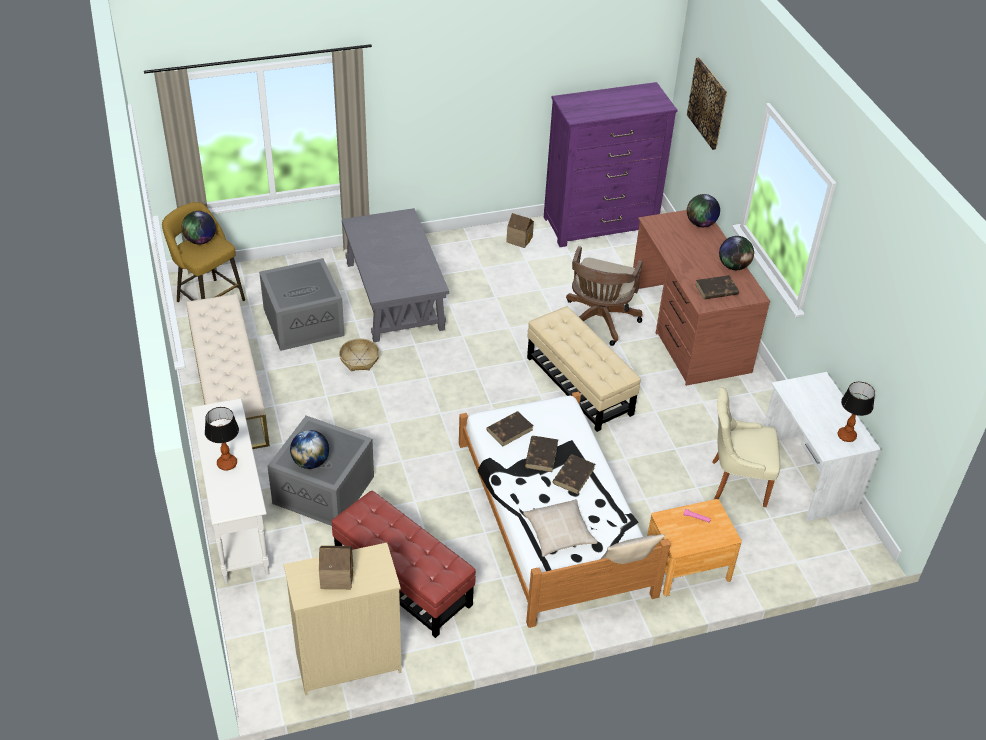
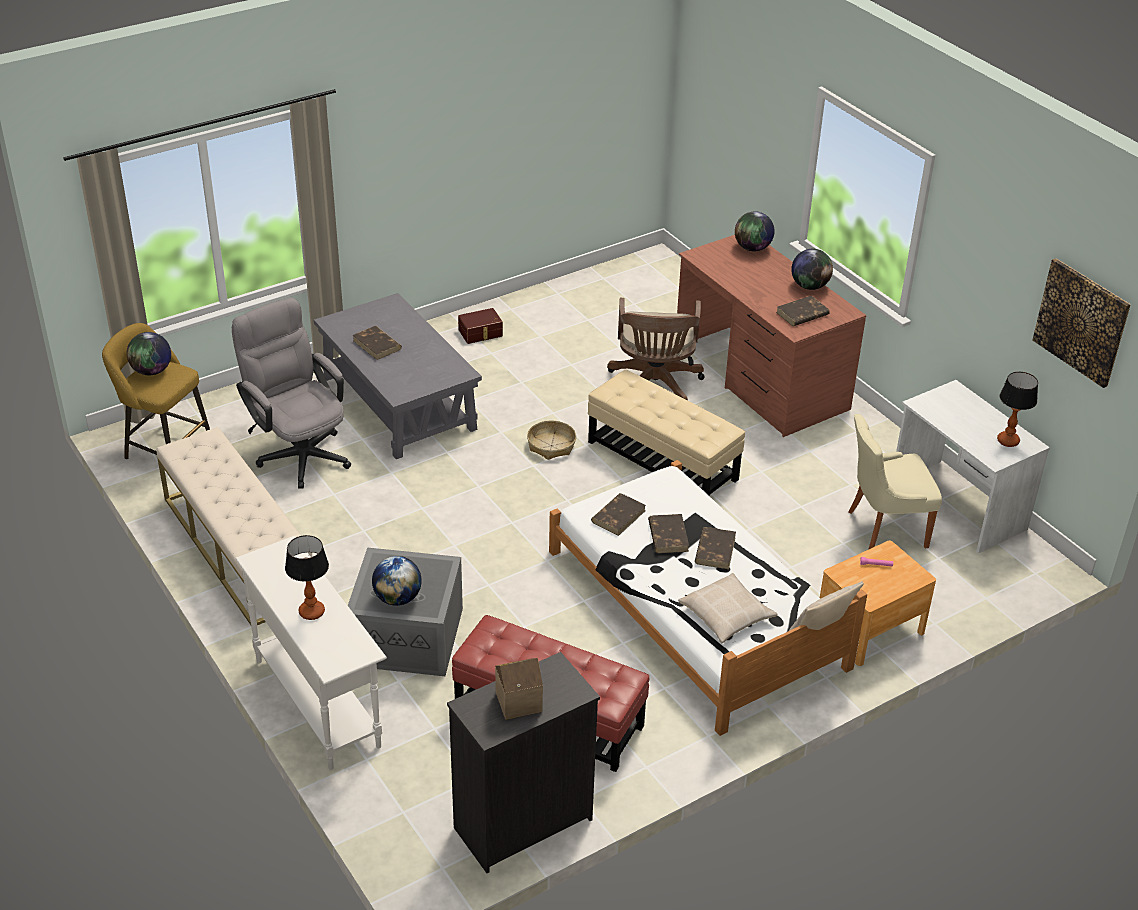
camera: 15 degrees left, 5 degrees down
(304, 321) = (299, 452): grey storage box -> grey office chair
(347, 662) = (521, 823): beige dresser -> black dresser
(359, 360) = (387, 482): basket -> basket (551, 446)
(380, 249) = (377, 345): none -> brown book
(480, 249) = (481, 333): none -> brown storage box
(519, 239) = (522, 314): toy house -> none
(600, 224) = (610, 282): purple dresser -> none
(707, 103) = (727, 109): picture -> picture (1081, 322)

